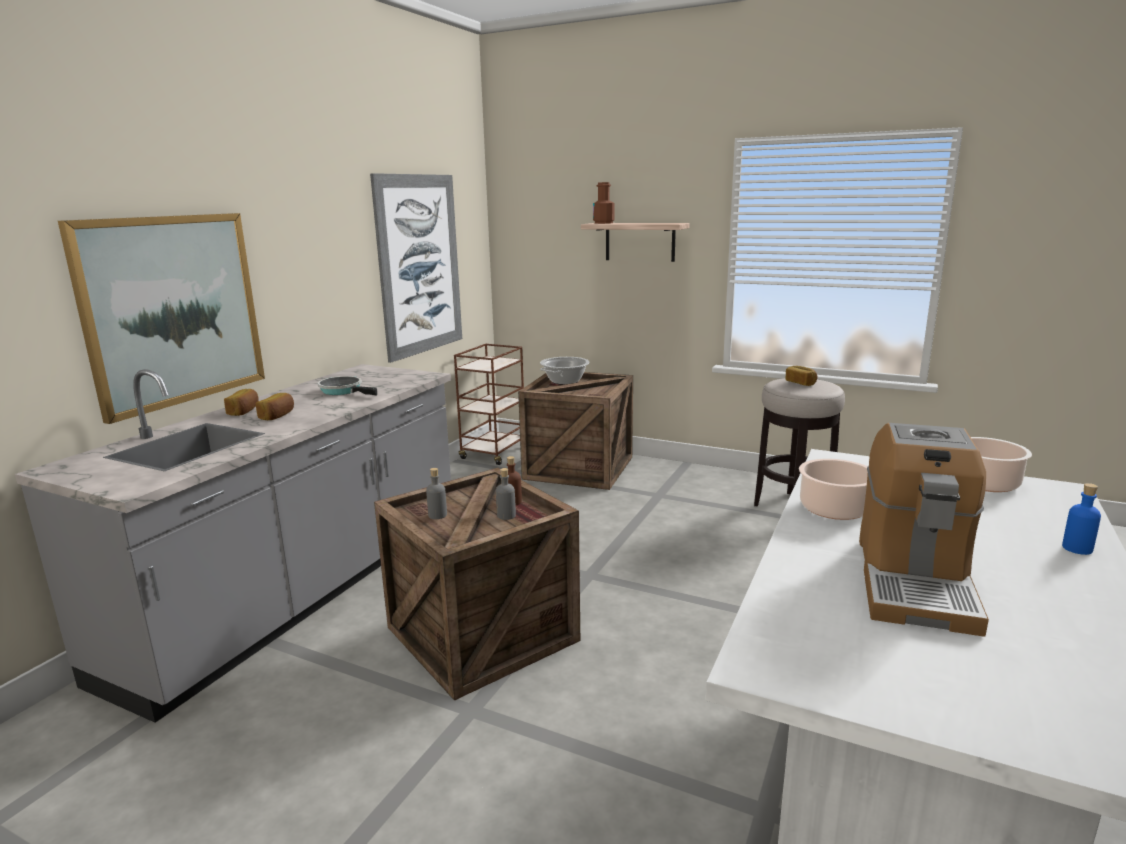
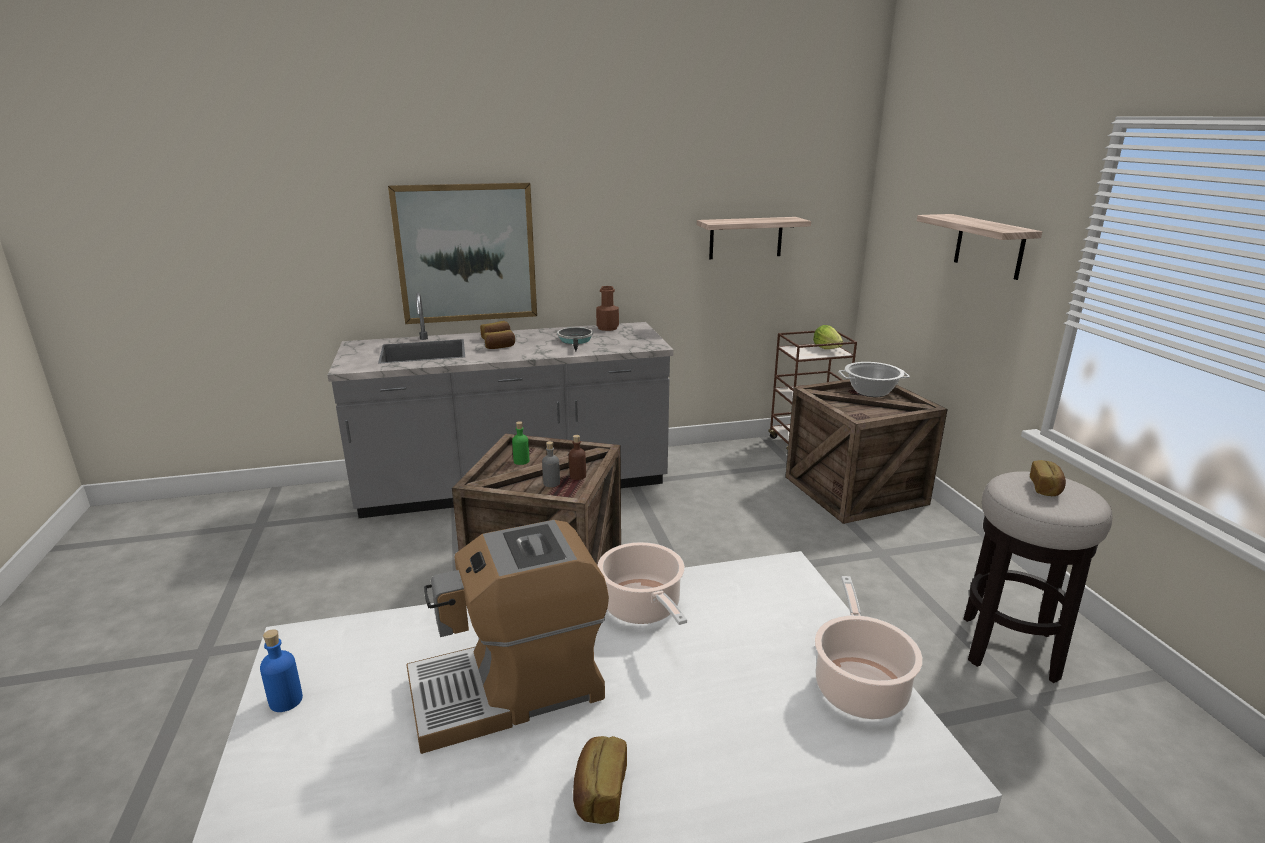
camera: 50 degrees right, 5 degrees up
(420, 265) = (746, 238): picture -> shelf
(437, 515) = (521, 461): grey bottle -> green bottle
(494, 360) = (827, 348): none -> lettuce
(603, 223) = (948, 216): brown bottle -> brown bottle (607, 328)
(1058, 581) = (599, 793): none -> bread
(1077, 548) = (719, 801): blue bottle -> blue bottle (286, 700)

